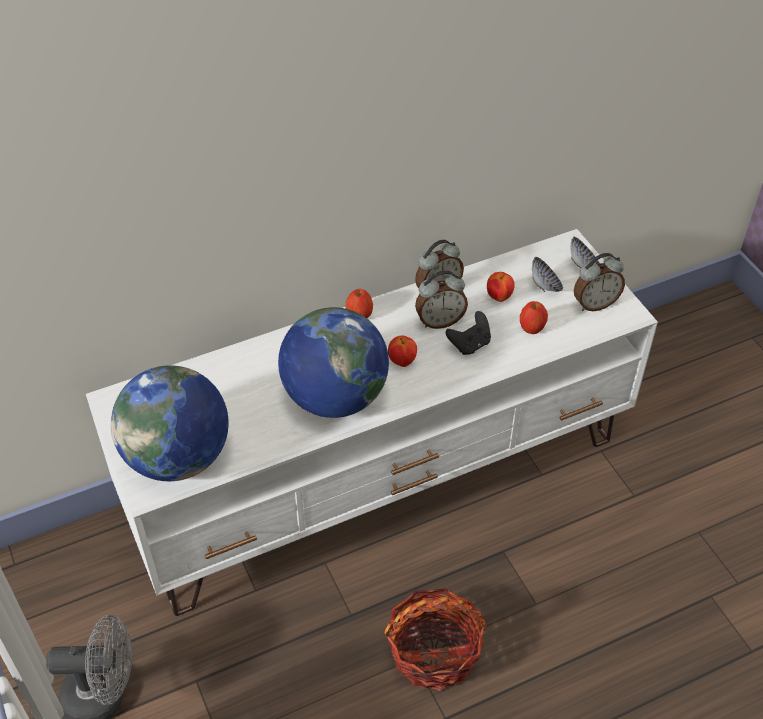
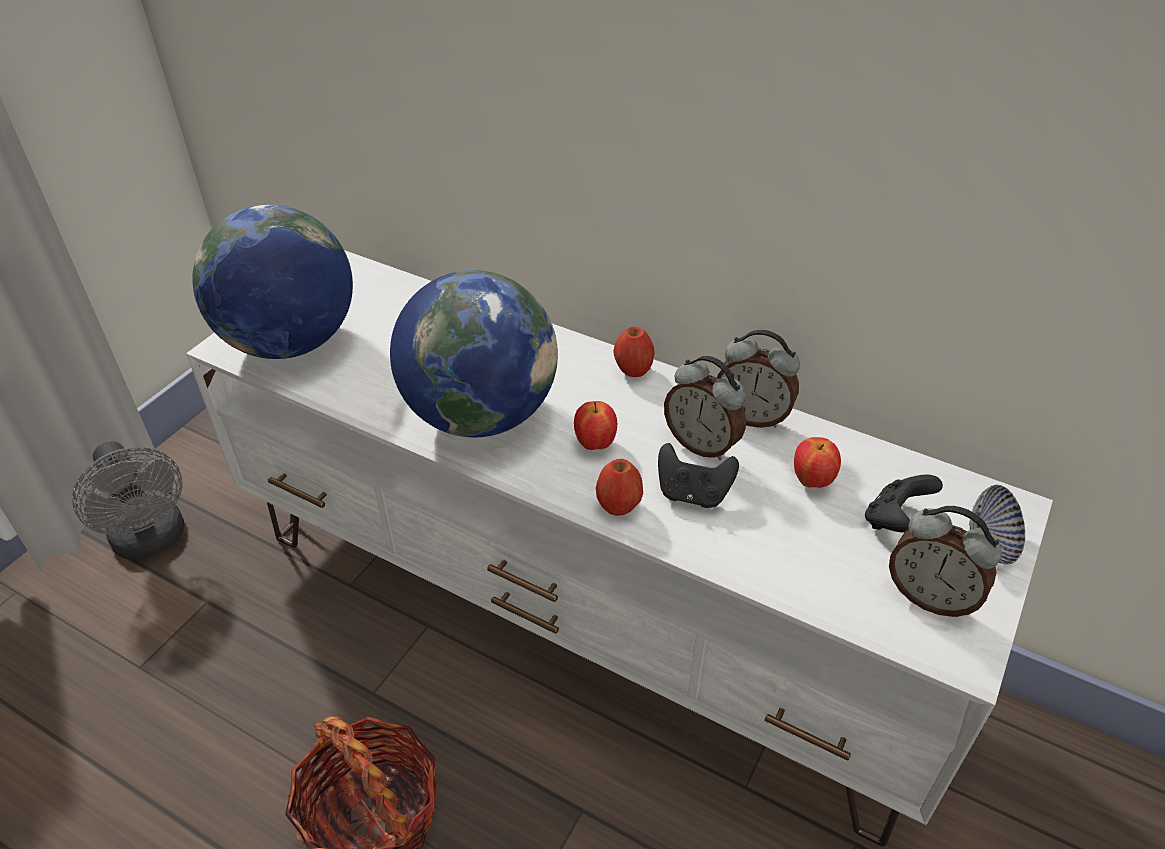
camera: 55 degrees right, 5 degrees down
(532, 328) = (795, 545): apple -> apple (618, 505)
(545, 286) = (894, 520): bowl -> black game controller

